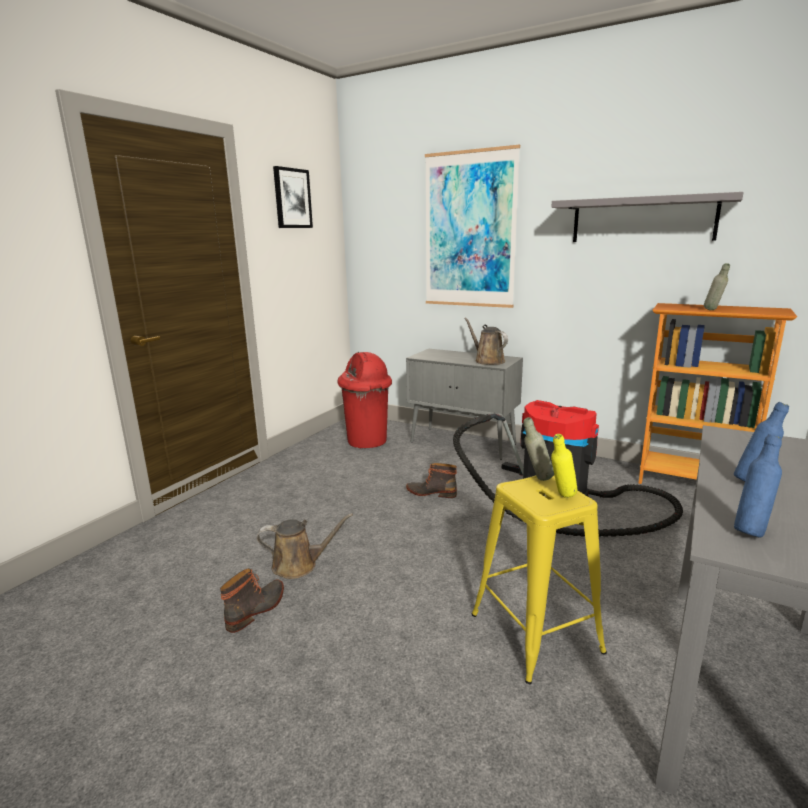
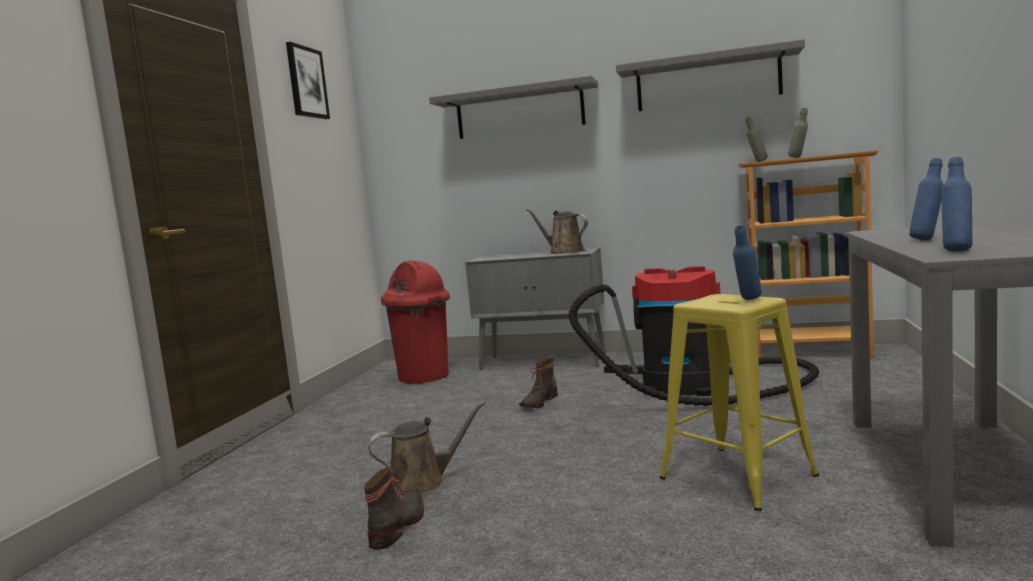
camera: 15 degrees left, 10 degrees down
(431, 492) = (538, 402): boot -> boot turned 60 degrees counterclockwise
(469, 230) = (519, 111): picture -> grey shelf
(536, 479) = (710, 297): grey bottle -> grey bottle (757, 162)
(561, 497) = (748, 300): yellow bottle -> blue bottle

